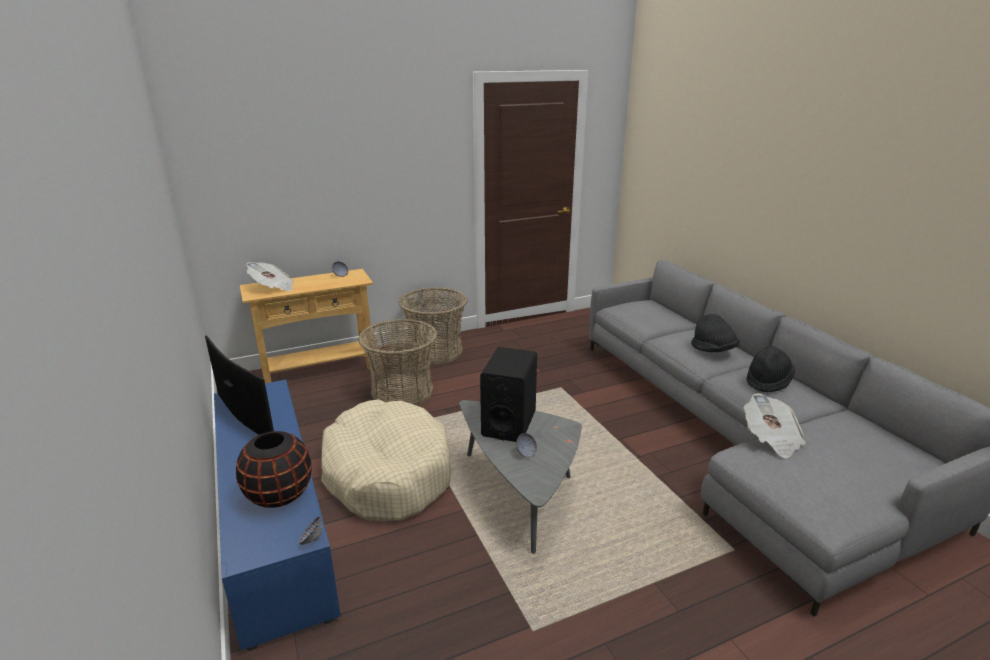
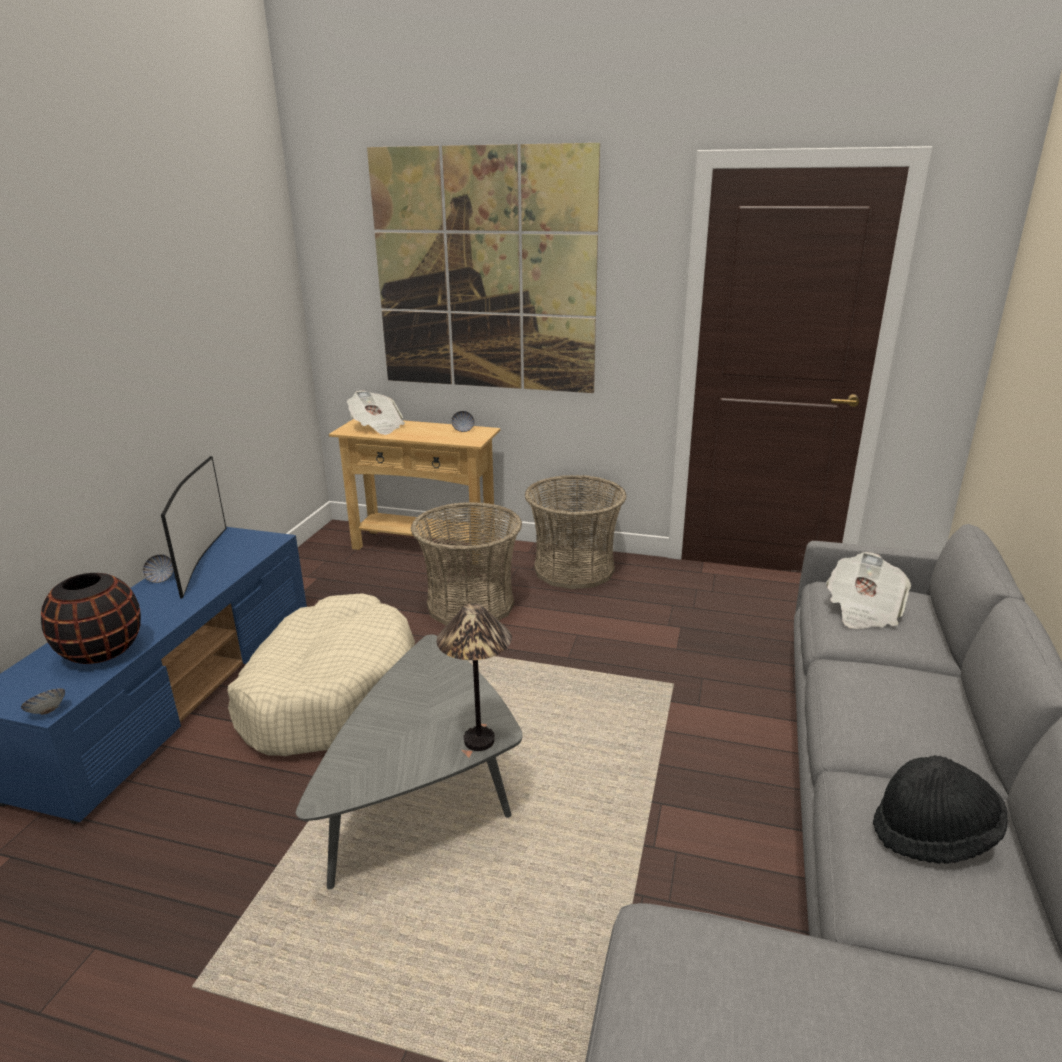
camera: 40 degrees right, 0 degrees up
(338, 159) = (483, 273): none -> picture
(509, 423) = (435, 689): black speaker -> none
(526, 453) = (392, 739): bowl -> bowl (161, 578)
(565, 434) = (478, 741): none -> table lamp
(713, 350) = (905, 724): black hat -> none
(771, 439) = (762, 942): newspaper -> newspaper (863, 610)

